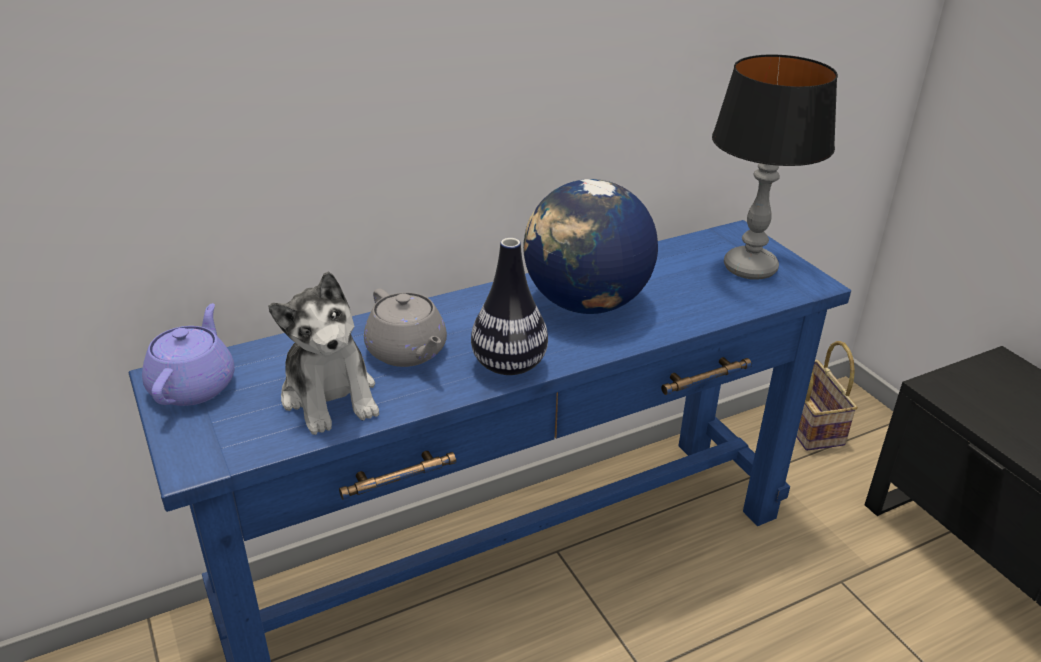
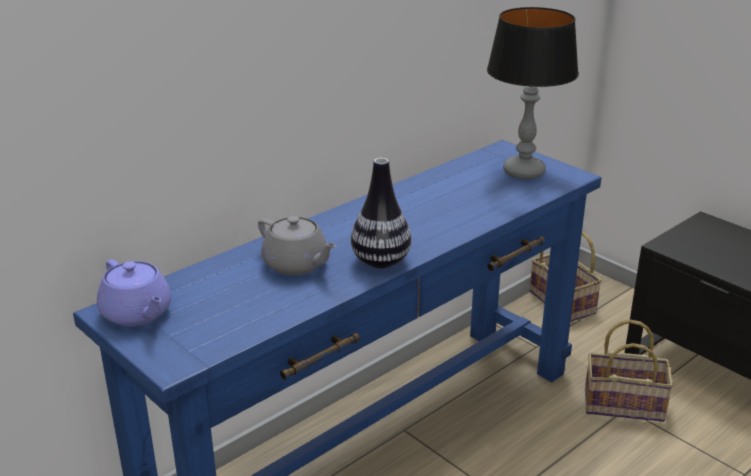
camera: 15 degrees left, 5 degrees down
(194, 385) = (137, 313): purple teapot -> purple teapot turned 150 degrees clockwise
(330, 396) = (254, 303): plush toy -> none
(585, 304) = (415, 212): globe -> none
(842, 575) = (625, 404): none -> basket

